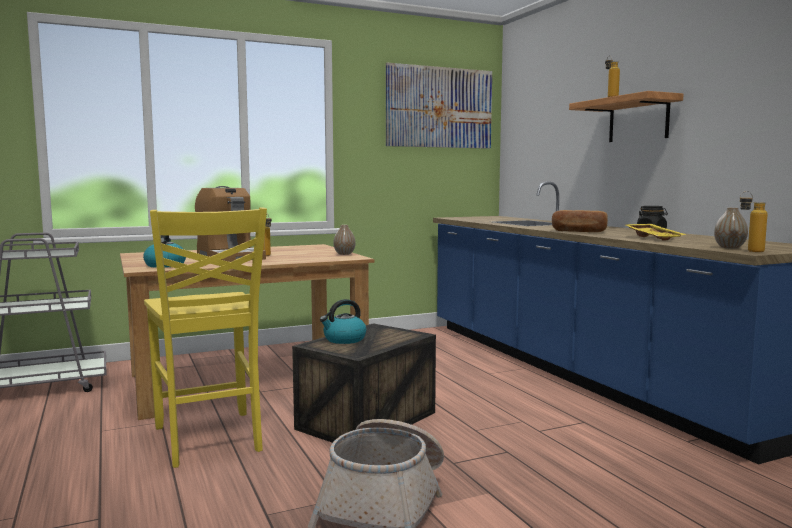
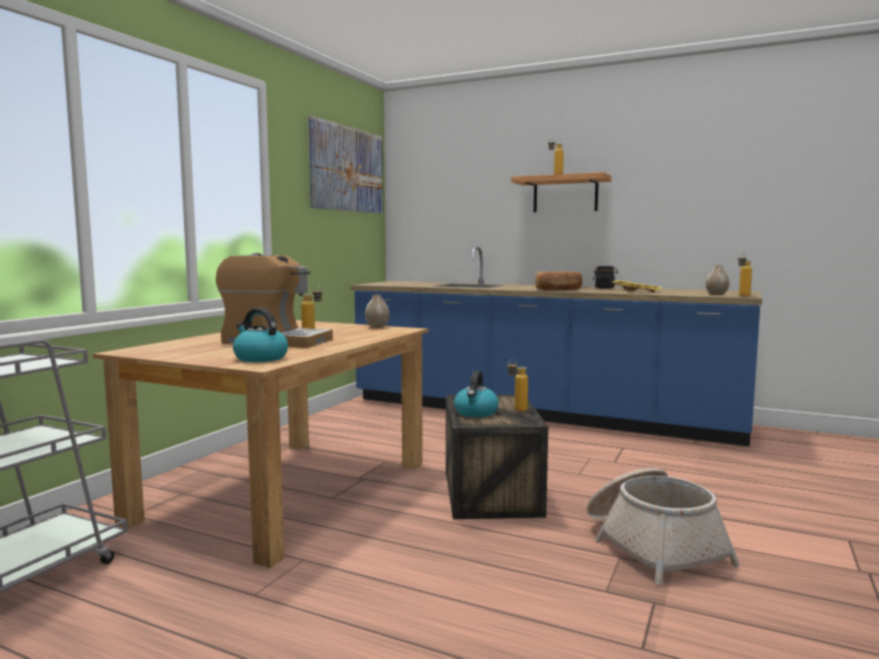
camera: 40 degrees left, 0 degrees up
(209, 440) = (400, 556): yellow chair -> none
(380, 344) = (516, 410): none -> bottle

